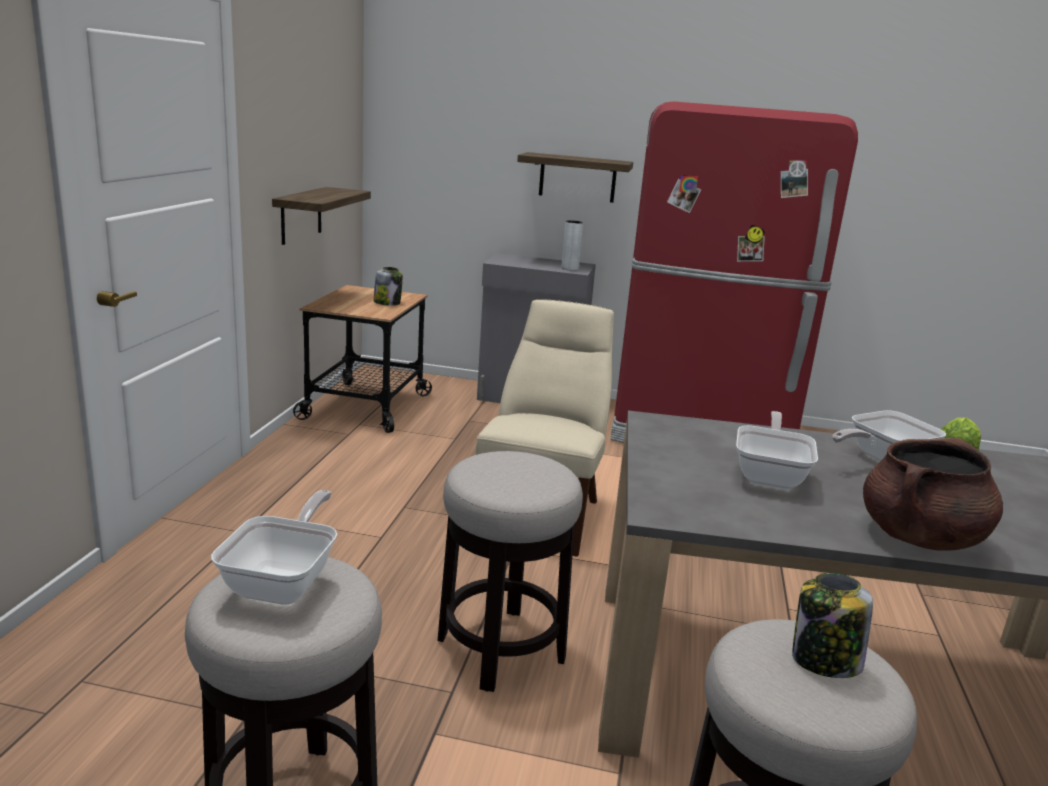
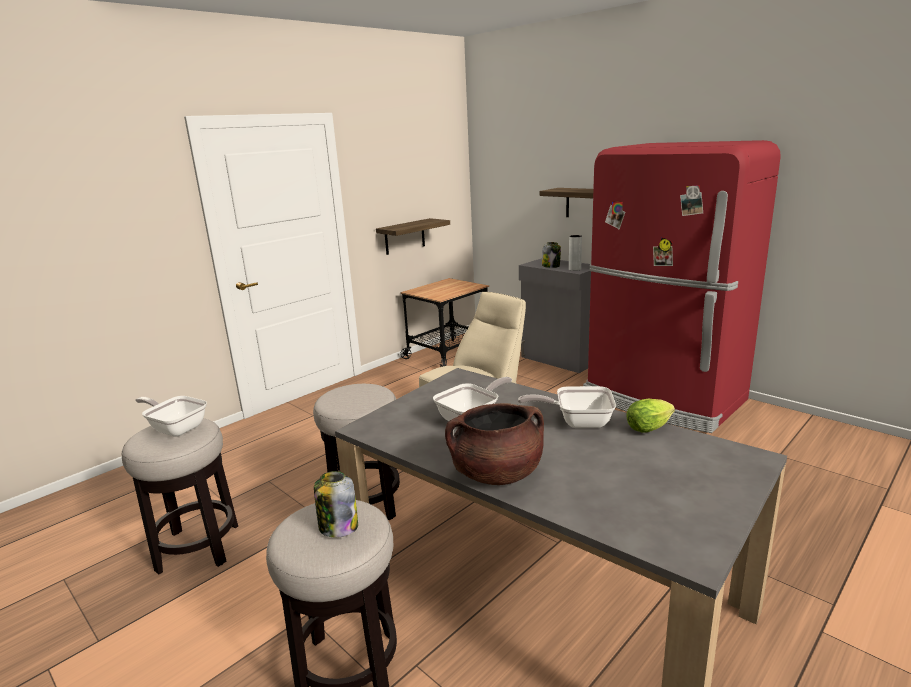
camera: 35 degrees right, 0 degrees up
(285, 581) = (176, 428): frying pan -> frying pan turned 105 degrees counterclockwise
(387, 303) = (455, 290): jar -> jar (551, 266)

